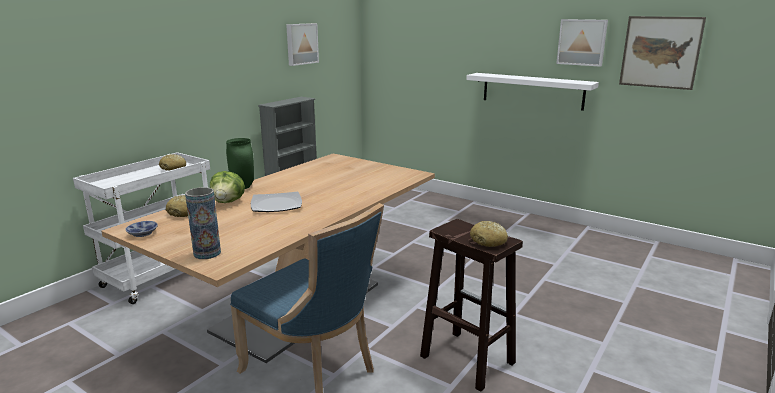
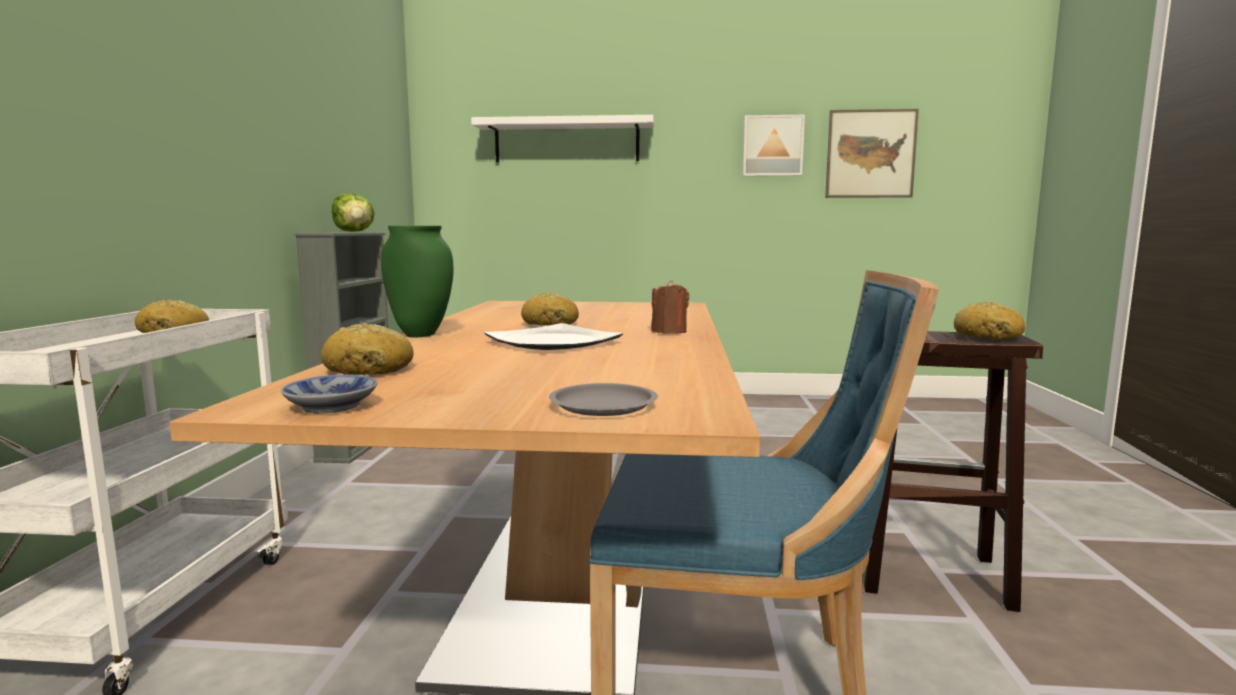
camera: 30 degrees left, 10 degrees down
(207, 253) = (604, 406): vase -> grey plate
(228, 202) = (439, 349): lettuce -> lettuce (354, 231)
(301, 44) = (346, 140): picture -> none
(308, 186) = (550, 324): none -> bread
(341, 204) = (669, 332): none -> brown candle
(532, 91) = (709, 217): white shelf -> white shelf (566, 141)

